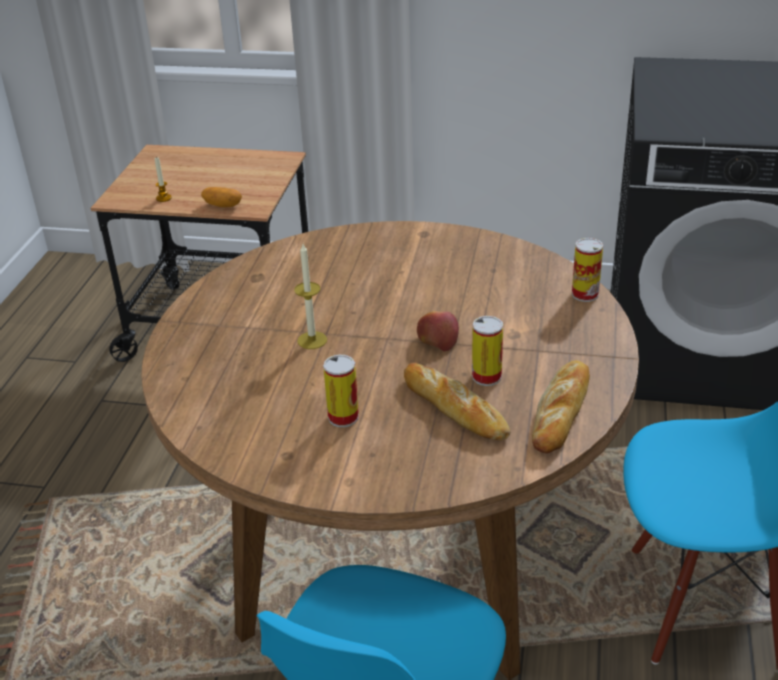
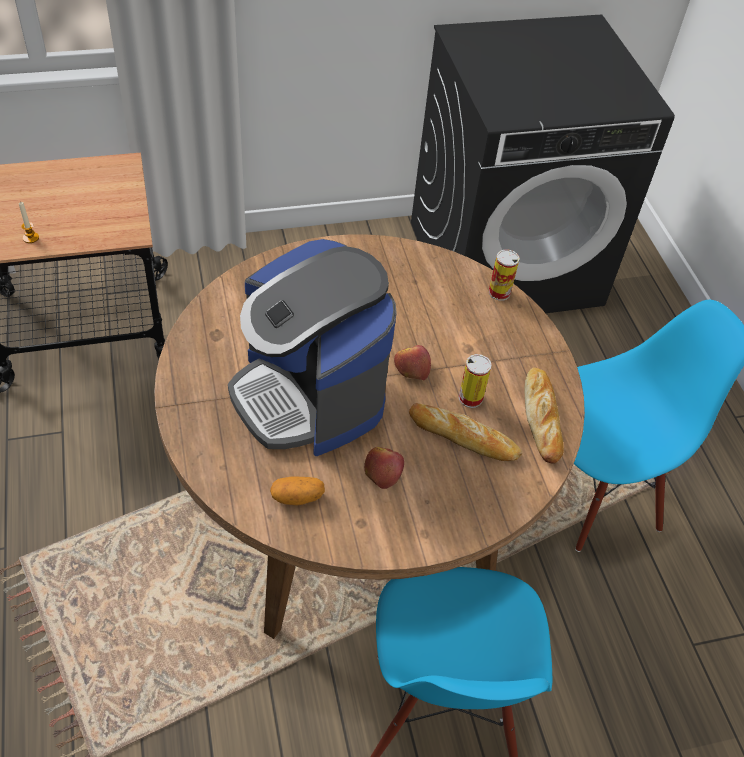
camera: 30 degrees left, 15 degrees up
(223, 205) = (98, 236): potato -> potato (297, 497)
(312, 340) = (309, 395): candle -> coffee machine
(343, 417) = (383, 471): can -> apple

